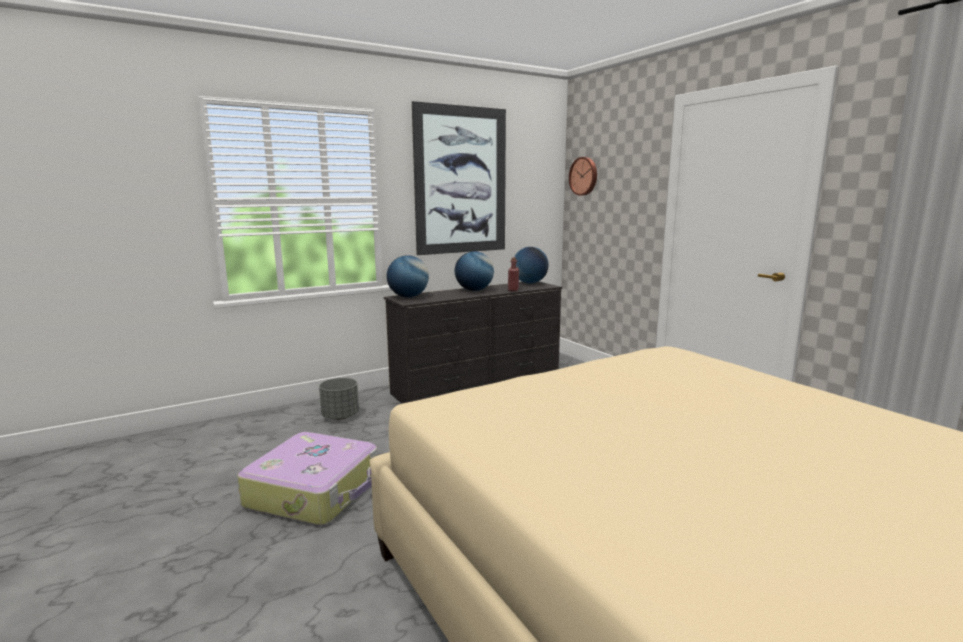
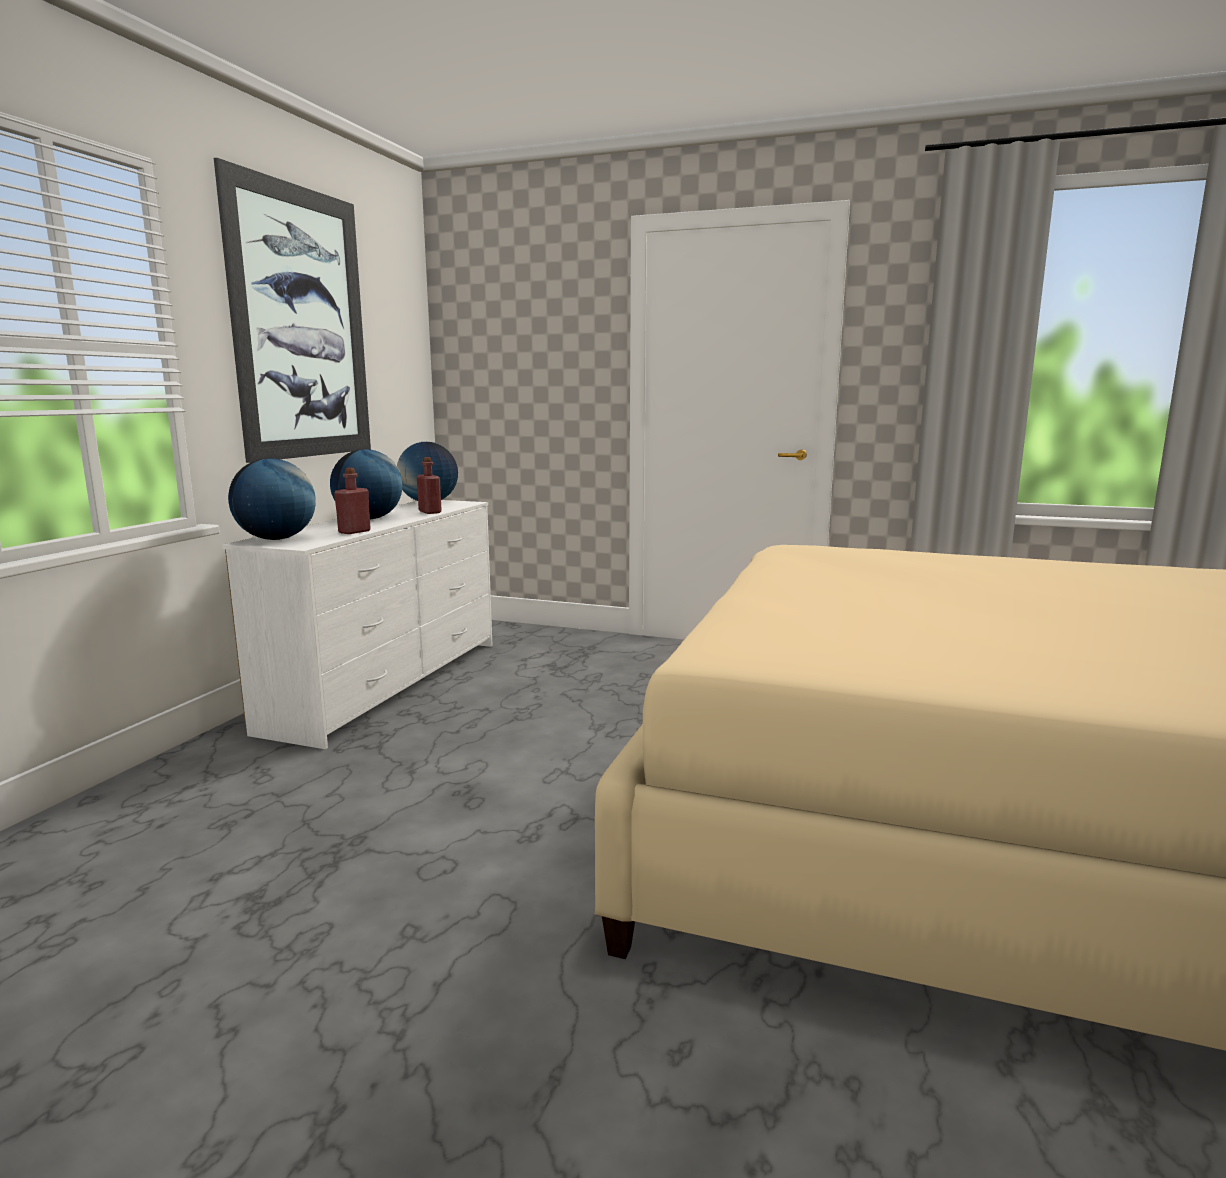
camera: 40 degrees left, 0 degrees up
(315, 491) = (347, 926): suitcase -> none
(340, 416) = (199, 798): grey planter -> none
(448, 297) = (354, 532): none -> red bottle
(478, 385) = (389, 684): black dresser -> white dresser
(584, 176) = (472, 330): wall clock -> none

